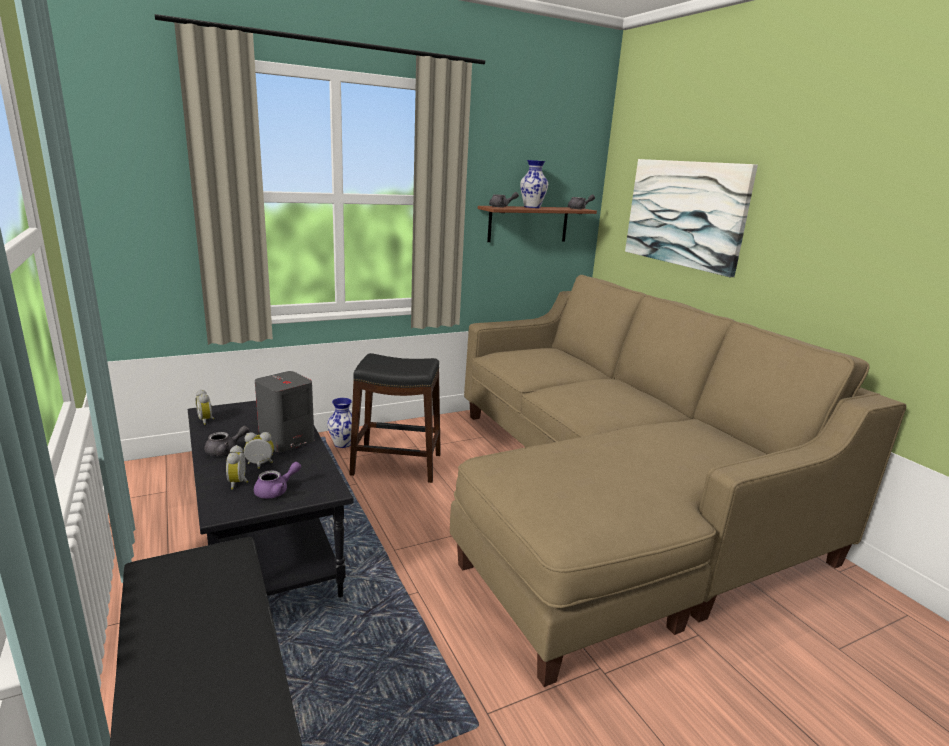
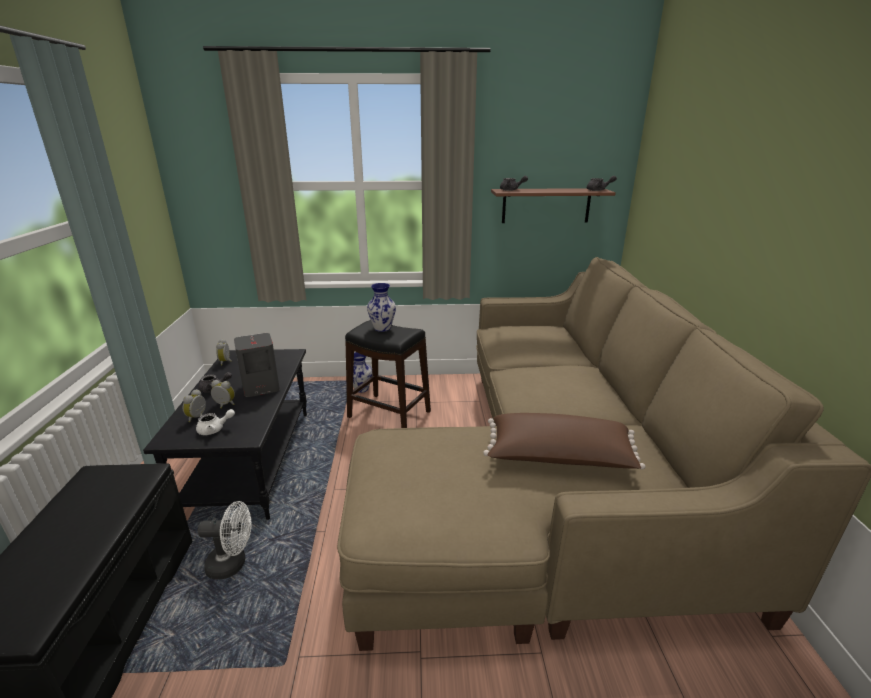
camera: 25 degrees right, 5 degrees up
(276, 491) = (215, 429): purple teapot -> white teapot
(336, 652) = (233, 564): none -> white fan
(531, 207) = (545, 189): vase -> vase (382, 328)
(667, 450) = (559, 458): none -> brown pillow
(685, 213) = (694, 198): picture -> none

